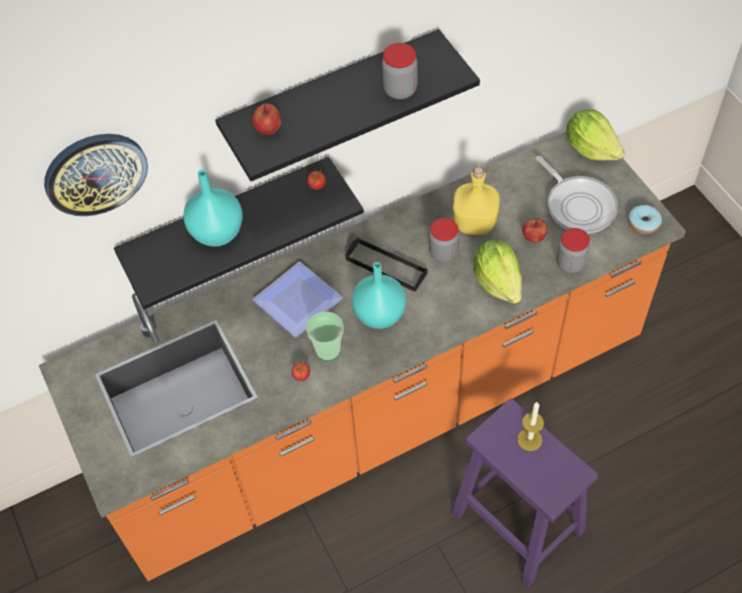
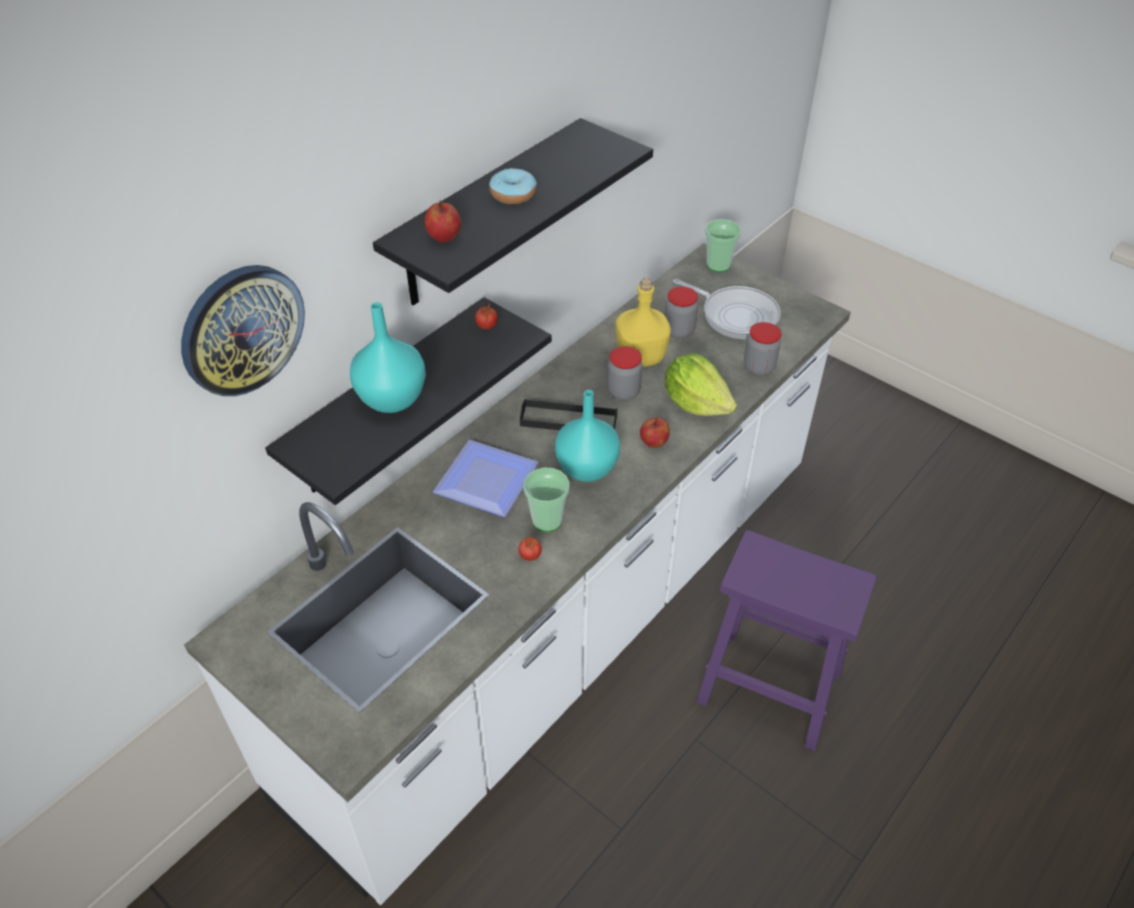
camera: 25 degrees left, 10 degrees down
(378, 411) = (567, 623): orange counter -> white counter
(400, 90) = (573, 173): jar -> jar (679, 331)
(529, 439) = (788, 564): candle -> none
(533, 237) = (708, 354): apple -> apple (653, 443)
(591, 148) = (718, 265): lettuce -> cup
(643, 223) = (808, 315): donut -> donut (513, 194)

